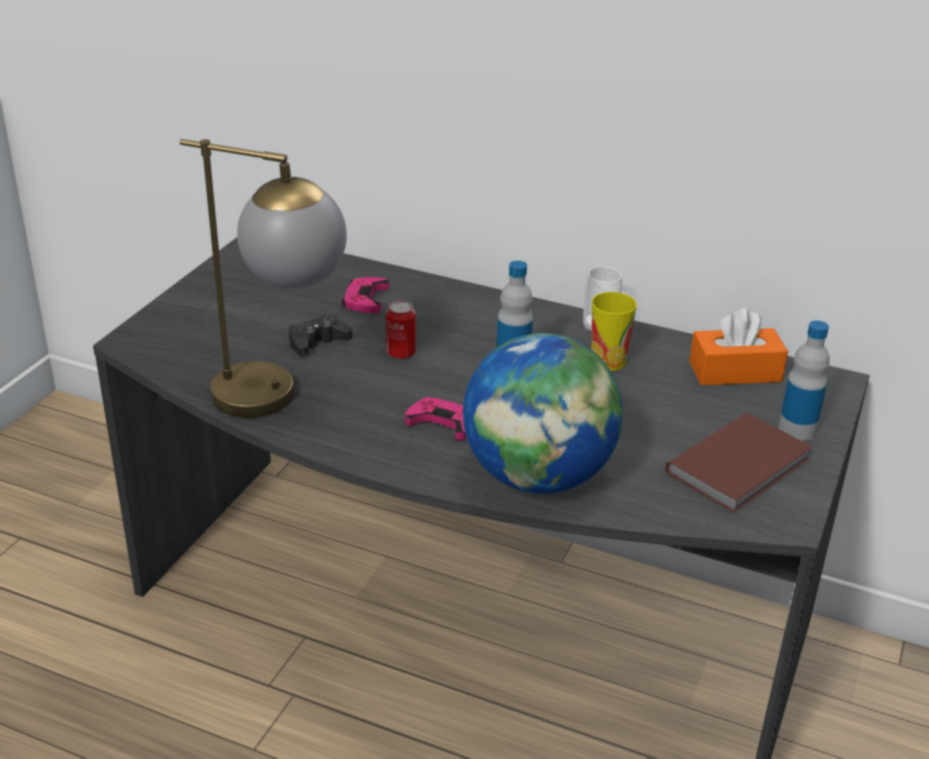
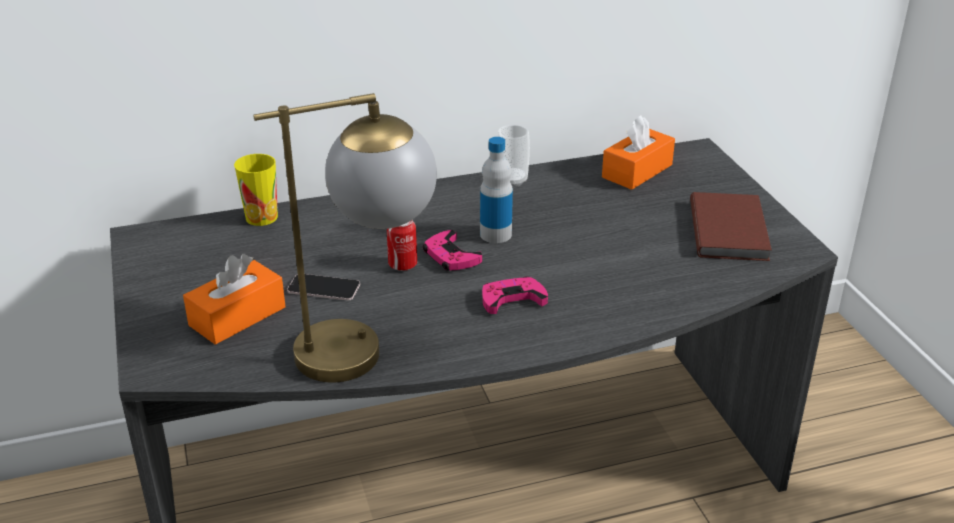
camera: 40 degrees left, 0 degrees up
(231, 333) = (237, 316): none -> orange tissue box
(317, 342) = (324, 288): black game controller -> phone
(365, 299) = (310, 237): pink game controller -> pink game controller (451, 256)
(538, 477) = (630, 302): globe -> none
(608, 361) = (553, 201): cup -> cup (261, 217)
(797, 429) = (724, 191): bottle -> none

